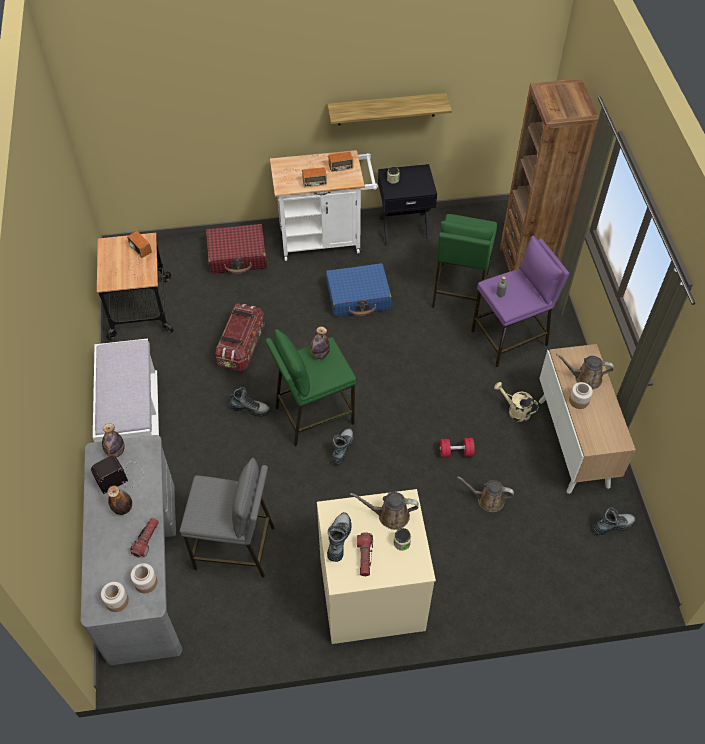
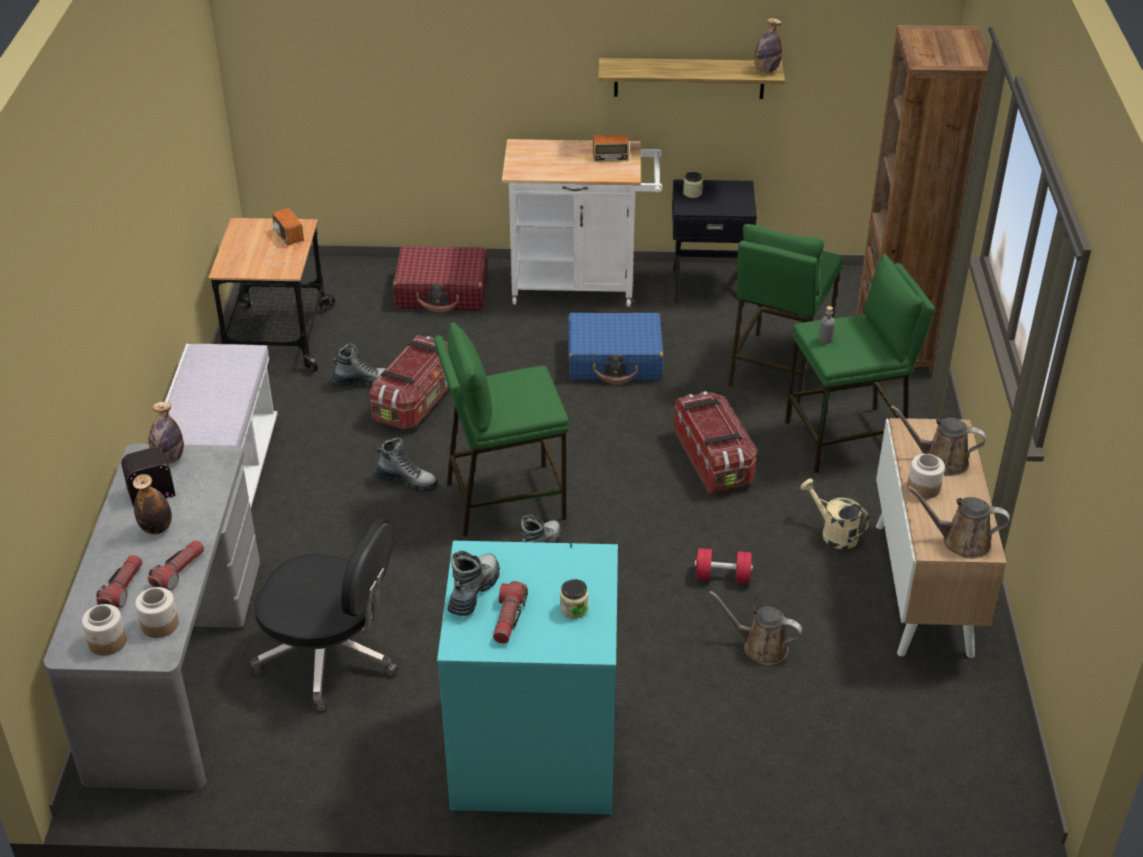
camera: 10 degrees right, 15 degrees down
(115, 559) = (122, 589): none -> flashlight
(235, 548) = (331, 657): grey stool -> black office chair
(301, 178) = (547, 165): radio -> none
(320, 354) = (519, 382): bottle -> bottle (766, 70)
(371, 595) = (533, 752): beige washing machine -> turquoise washing machine
(390, 515) = (564, 572): brown watering can -> brown watering can (961, 542)
(433, 365) = (713, 459): none -> storage box
(510, 339) = (846, 439): purple stool -> green stool
(613, 525) = (968, 711): boot -> boot (363, 382)

